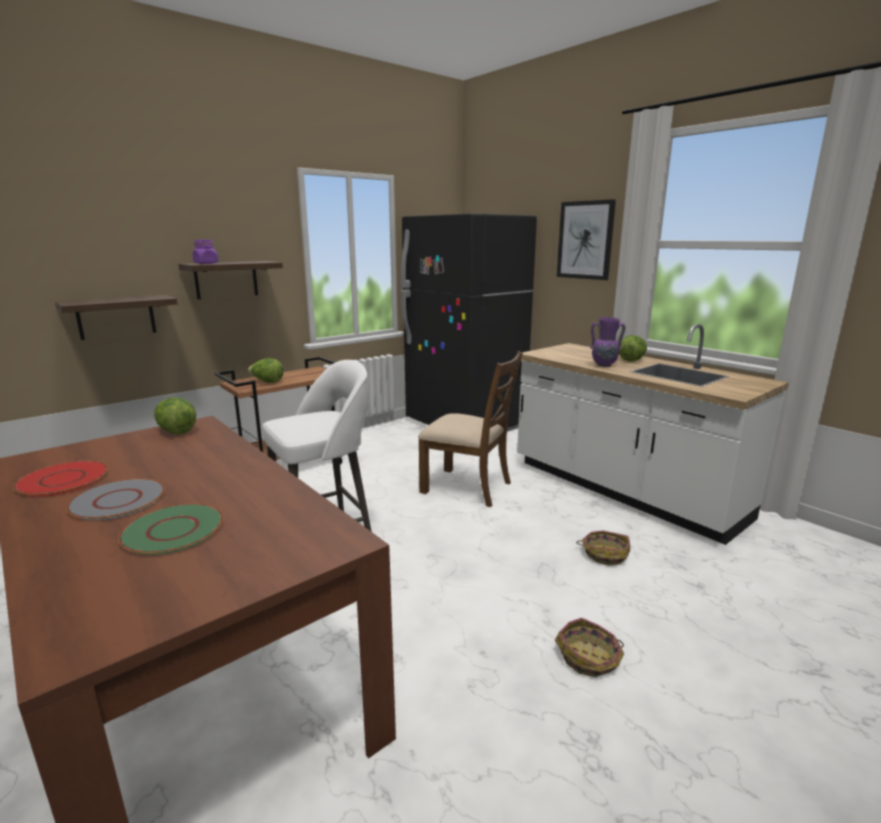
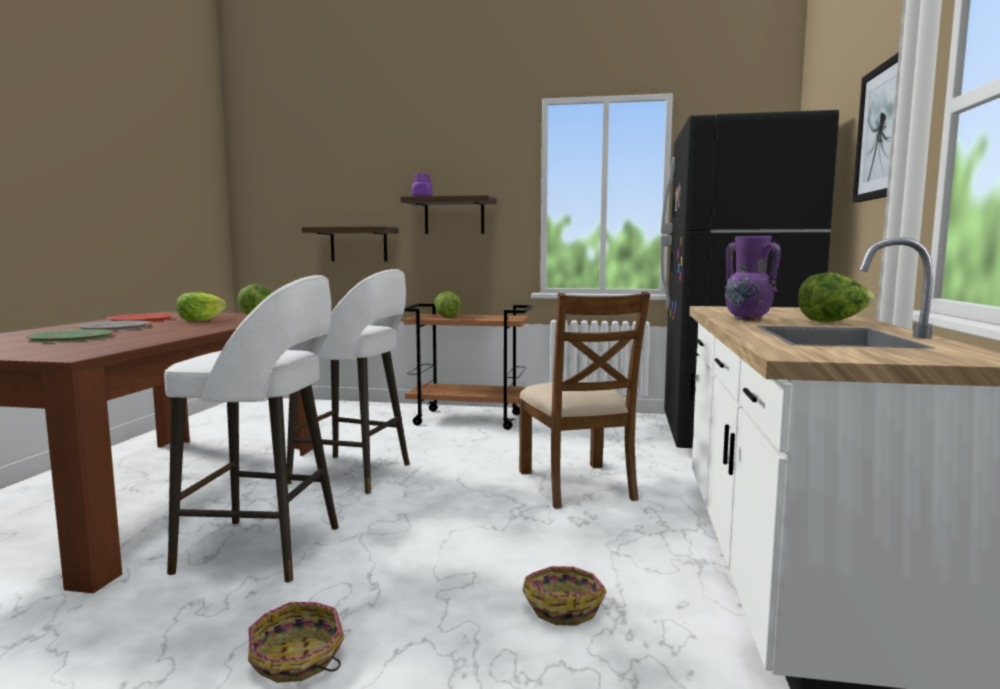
camera: 50 degrees right, 10 degrees down
(155, 457) = (200, 320): none -> lettuce
(417, 629) = (264, 550): none -> white stool

